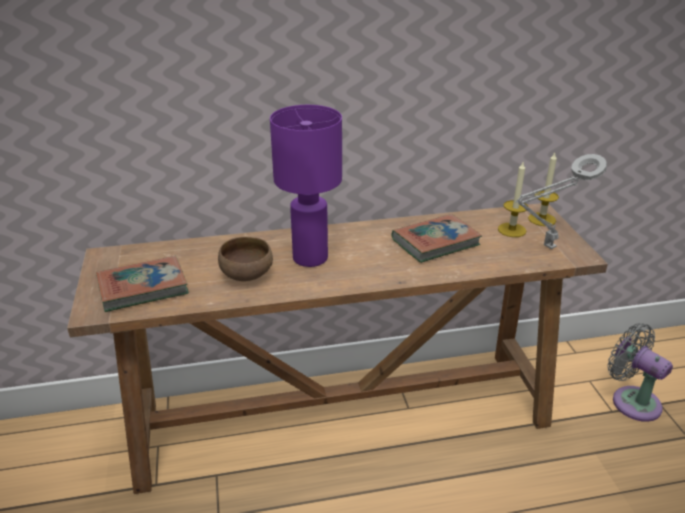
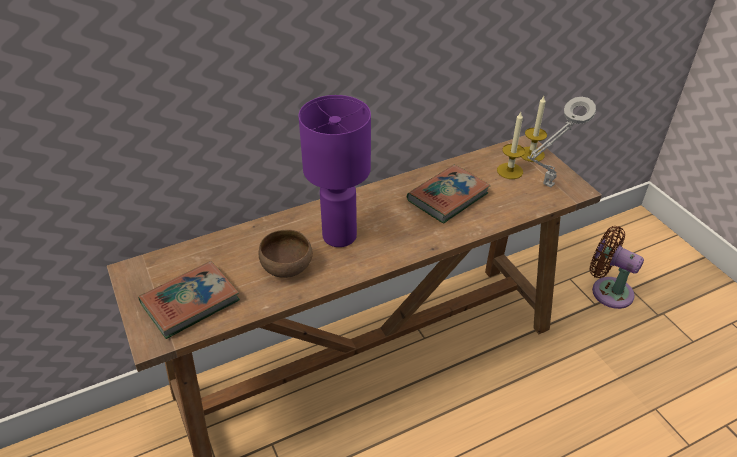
camera: 15 degrees left, 10 degrees up
(631, 400) = (608, 290): grey fan -> brown fan

